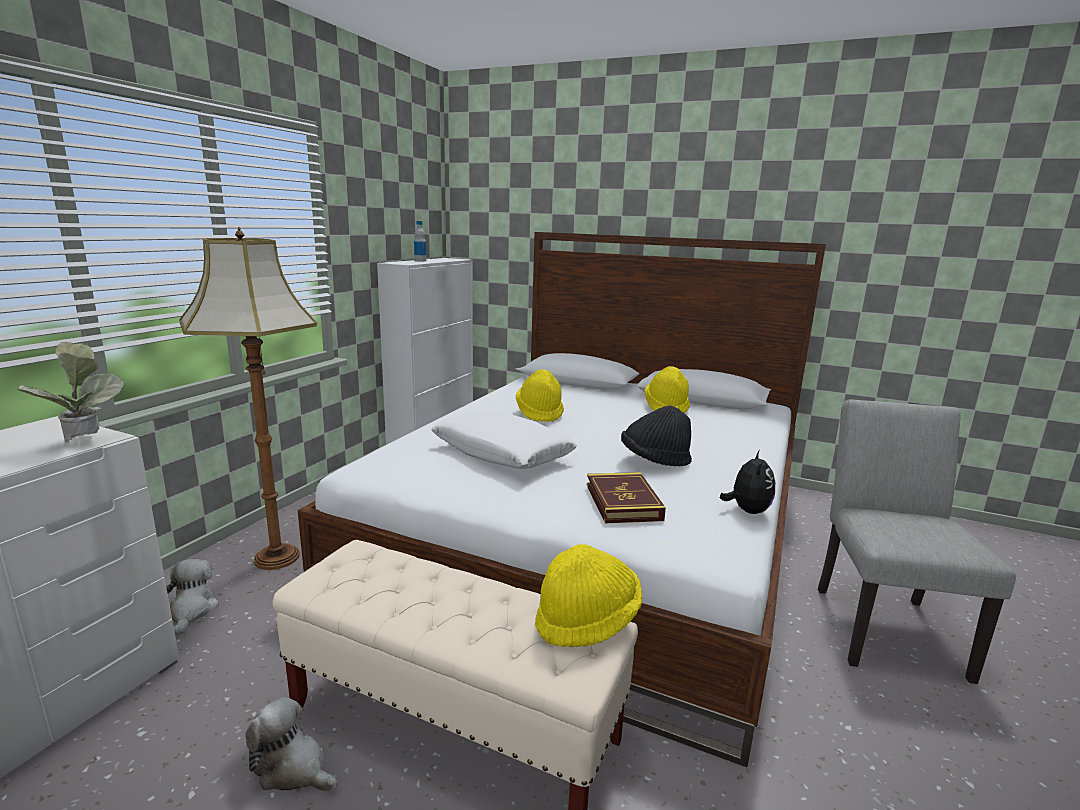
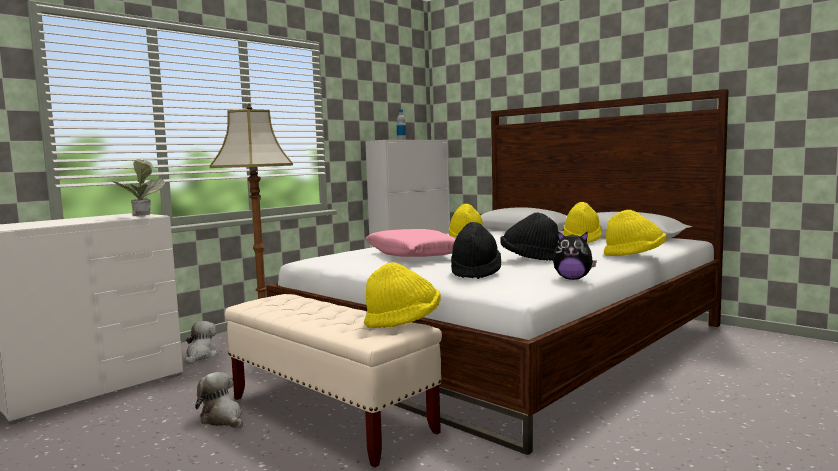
camera: 20 degrees right, 10 degrees down
(502, 453) = (413, 255): white pillow -> pink pillow
(623, 502) = (475, 272): book -> black hat
(747, 510) = (572, 279): plush toy -> plush toy turned 75 degrees clockwise
(757, 446) = (635, 256): none -> yellow hat
(883, 623) = (735, 405): grey chair -> none

